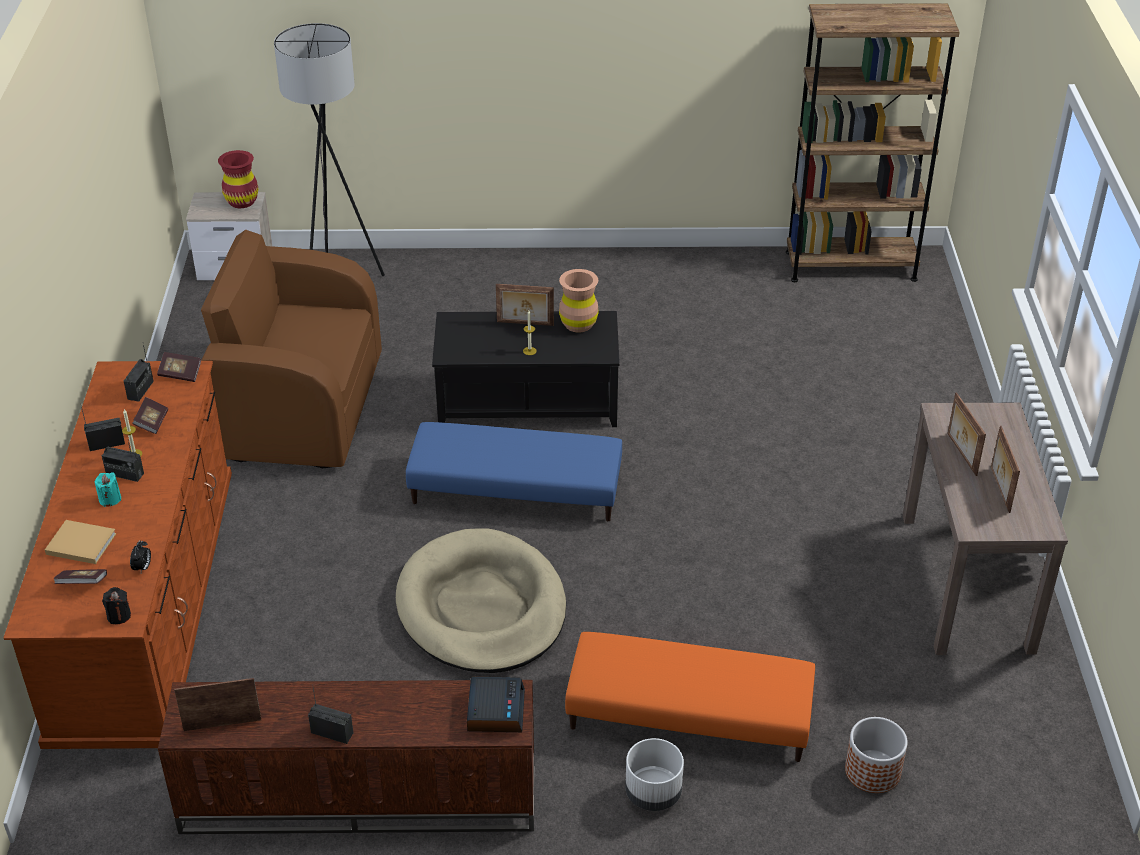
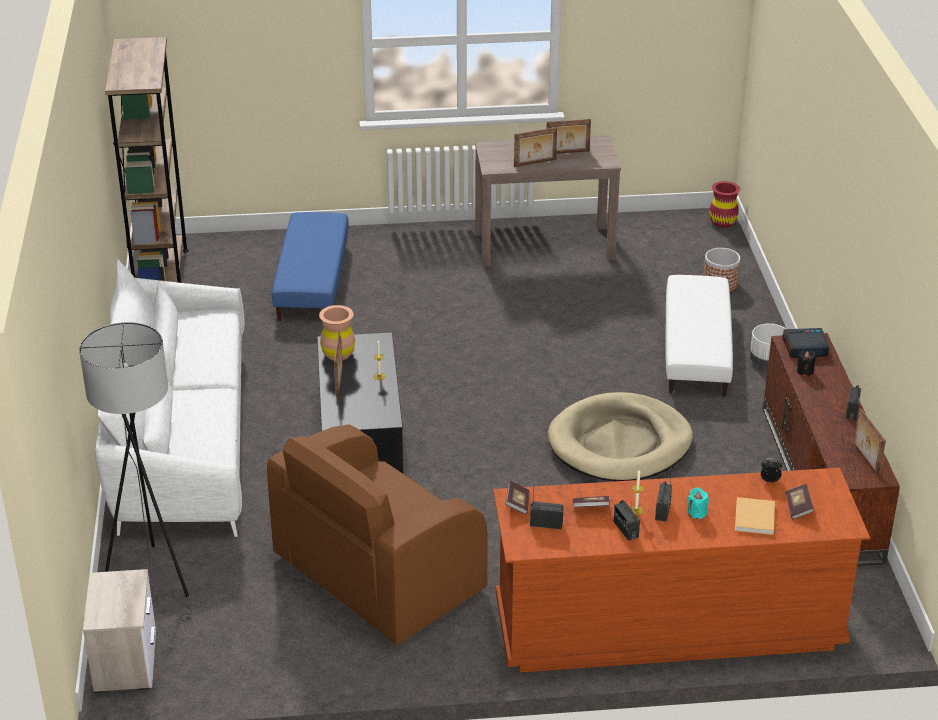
camera: 95 degrees left, 5 degrees down
(119, 616) = (824, 482): black candle -> black candle (805, 371)
(242, 201) = (109, 587): red vase -> red vase (722, 222)
(301, 406) = (377, 574): brown armchair -> brown armchair turned 45 degrees clockwise
(515, 490) = (480, 437): blue ottoman -> blue ottoman (313, 281)
(548, 286) = (180, 438): none -> white sofa
(688, 715) = (697, 349): orange ottoman -> white ottoman

